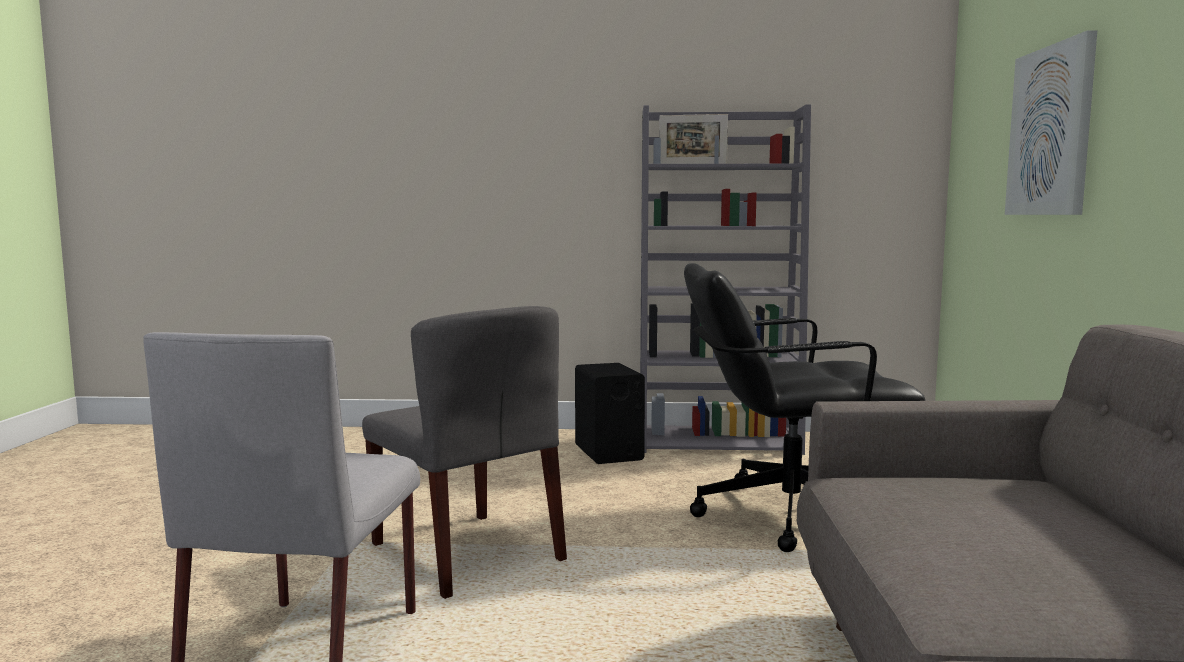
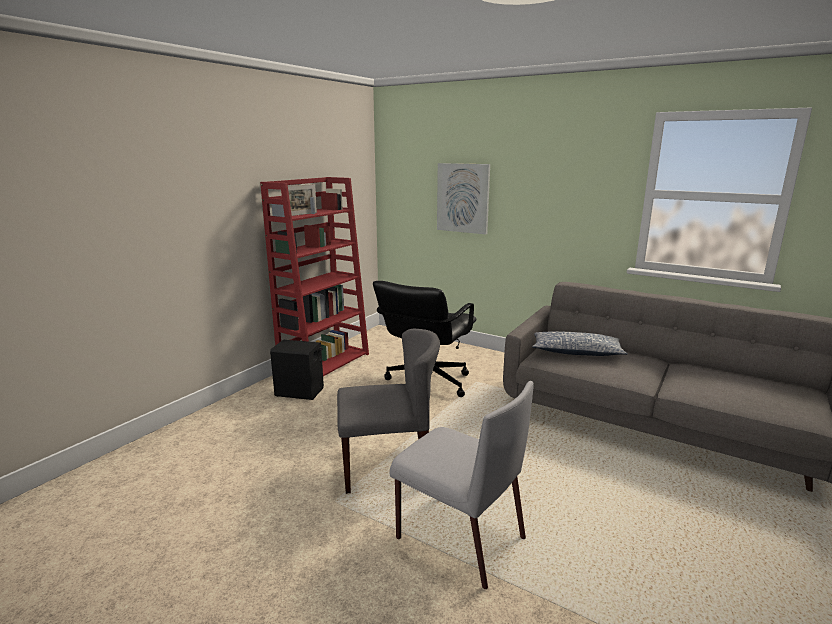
camera: 60 degrees left, 10 degrees up
(719, 441) = (325, 363): grey bookcase -> red bookcase
(976, 502) = (576, 352): none -> pillow

